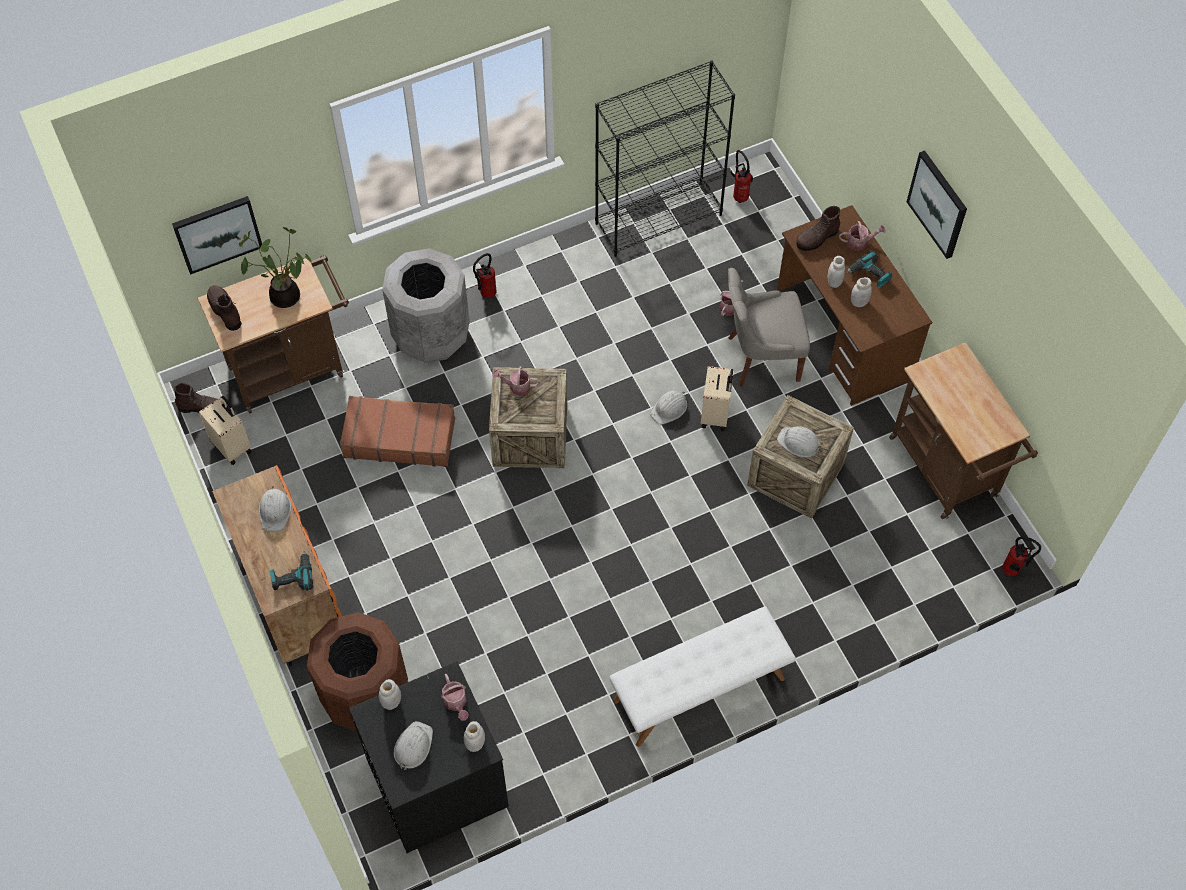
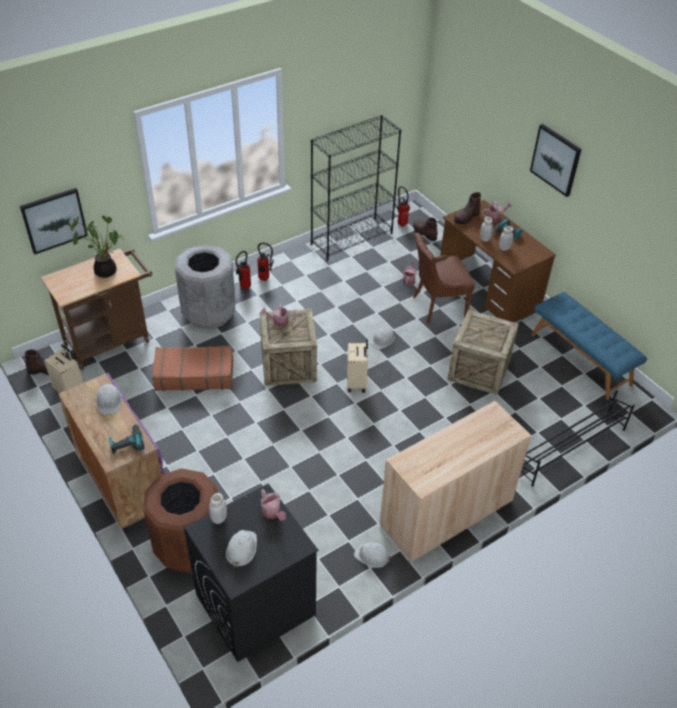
camera: 10 degrees left, 15 degrees down
(224, 311) = (61, 283): brown boot -> brown boot (424, 233)
(291, 594) = (122, 483): orange cabinet -> purple cabinet
(475, 743) = (293, 541): white jar -> none
(699, 690) = (446, 513): white bench -> beige cabinet
(716, 414) = (415, 340): beige suitcase -> beige suitcase (357, 383)
(761, 357) = (437, 306): grey chair -> brown chair
(799, 443) = (484, 336): white hard hat -> white hard hat (372, 556)
(890, 616) = (570, 449): none -> black shoe rack
(947, 472) = (581, 359): brown cart -> blue bench
(1012, 572) = (645, 413): fire extinguisher -> fire extinguisher (265, 279)

